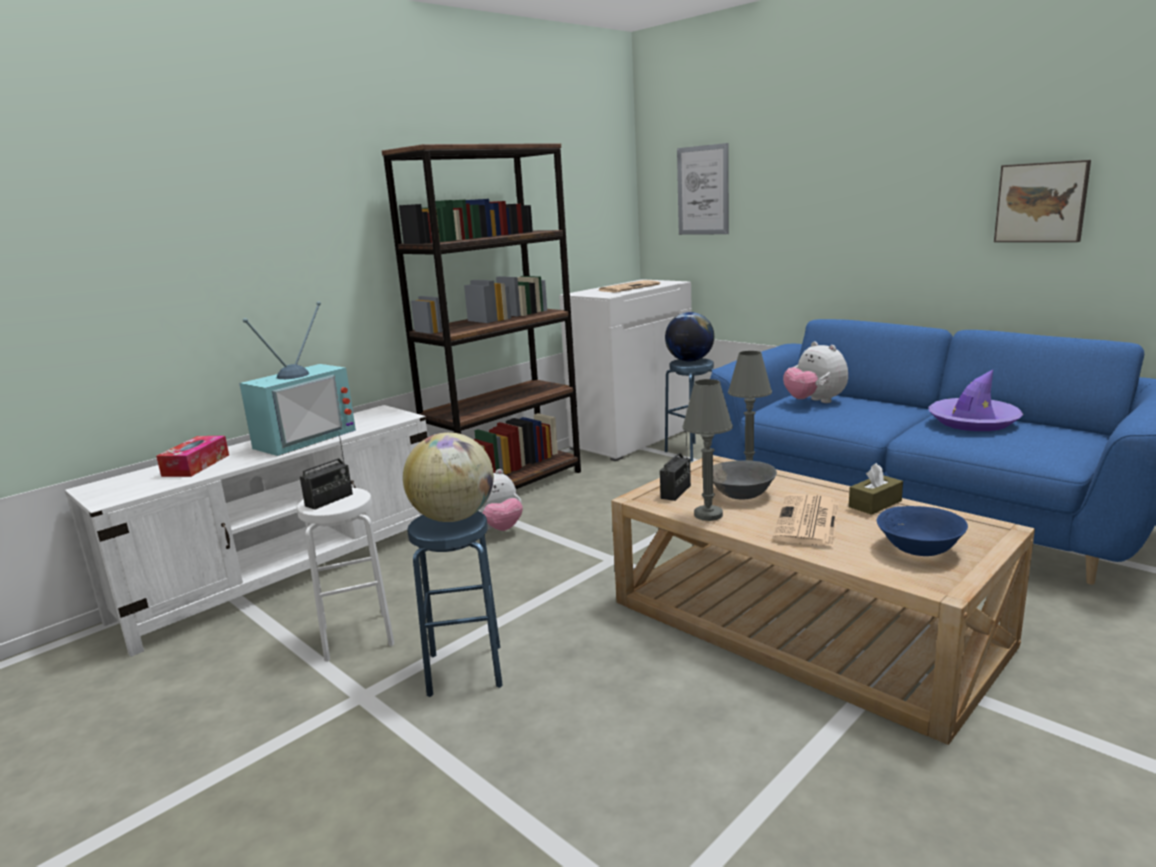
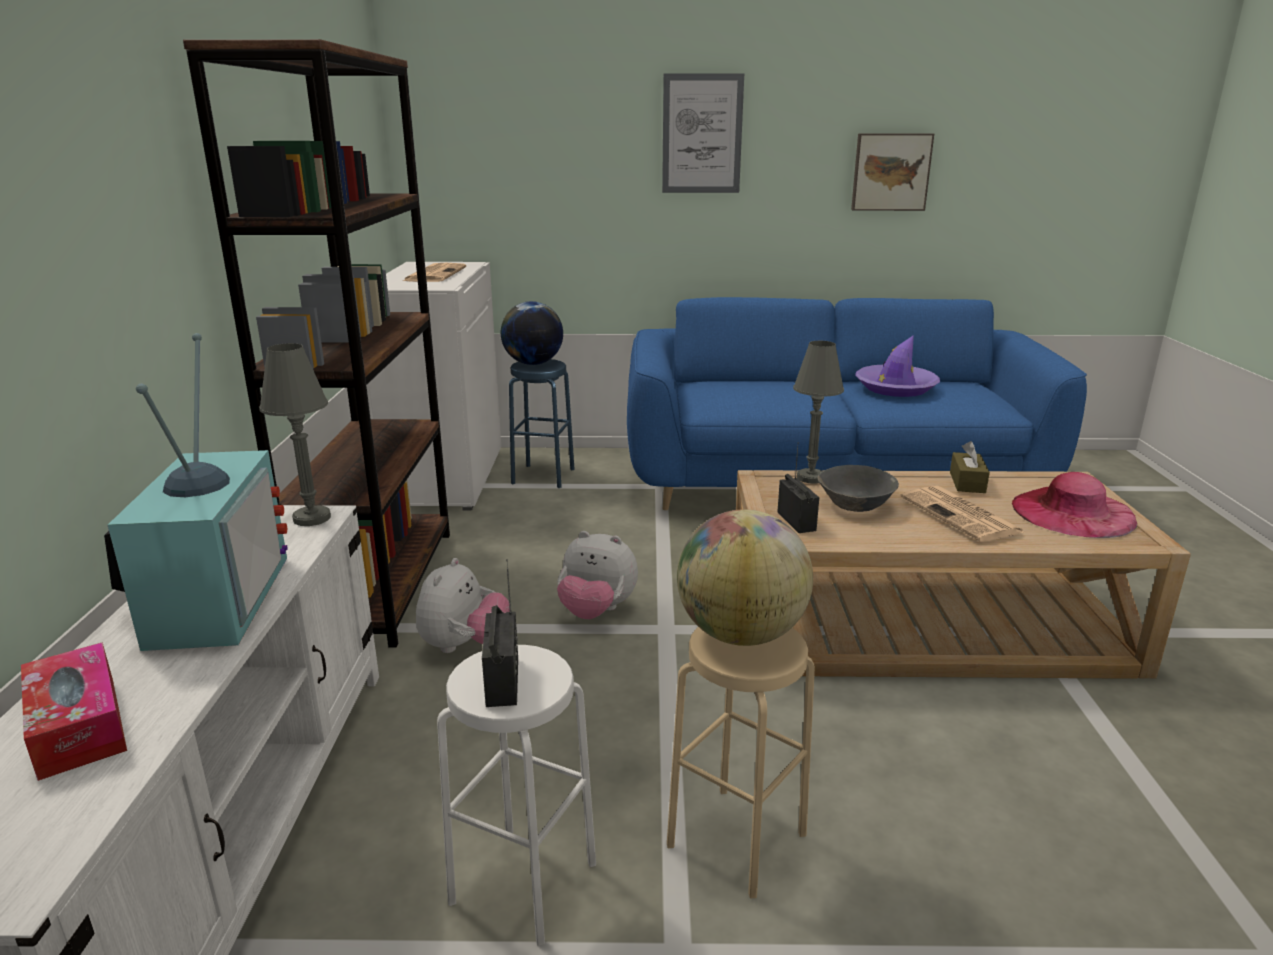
camera: 45 degrees left, 5 degrees up
(465, 670) = (736, 839): blue stool -> beige stool
(703, 190) = (498, 142): picture -> picture (702, 134)
(708, 515) = (879, 536): grey table lamp -> grey table lamp (312, 518)
(814, 402) = (736, 391): plush toy -> plush toy (596, 611)
(920, 548) = (1072, 512): blue bowl -> pink hat

